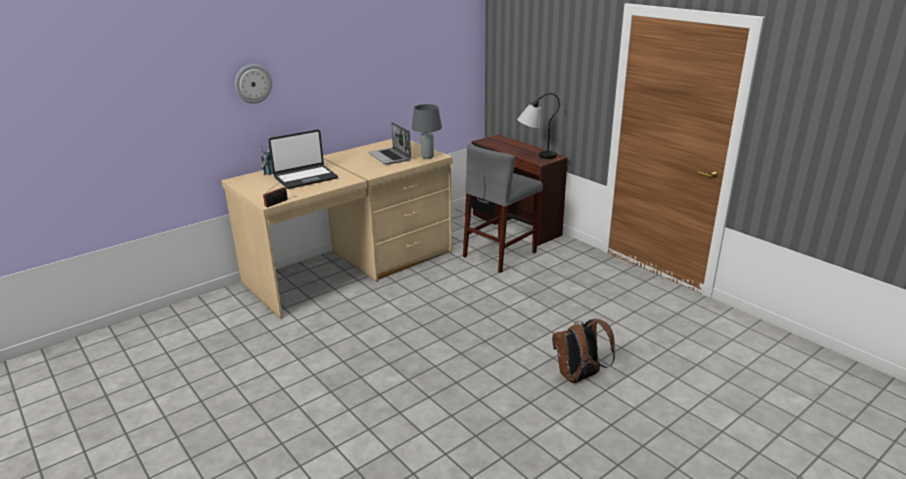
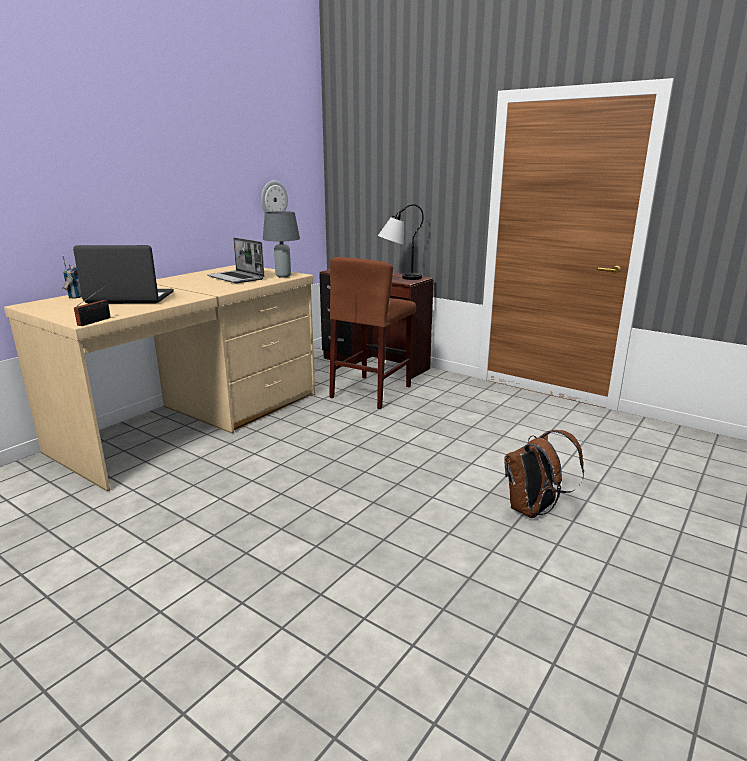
camera: 15 degrees left, 5 degrees down
(253, 83) = (46, 173): wall clock -> wall clock (273, 199)
(305, 178) = (130, 298): laptop -> laptop turned 135 degrees counterclockwise
(500, 254) = (371, 391): grey stool -> brown stool

